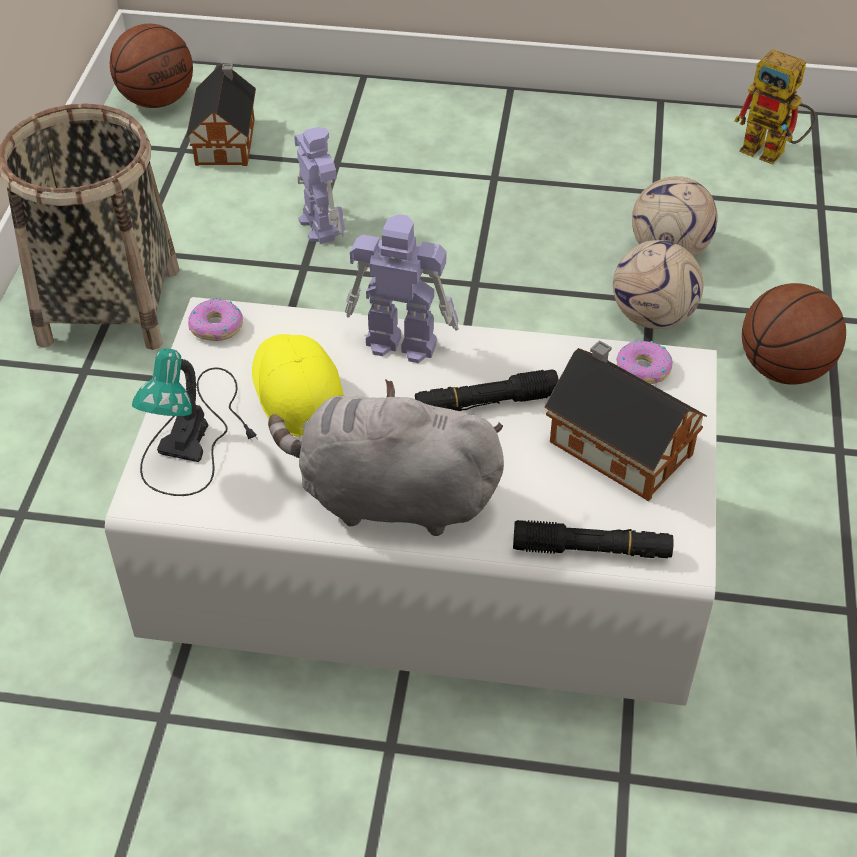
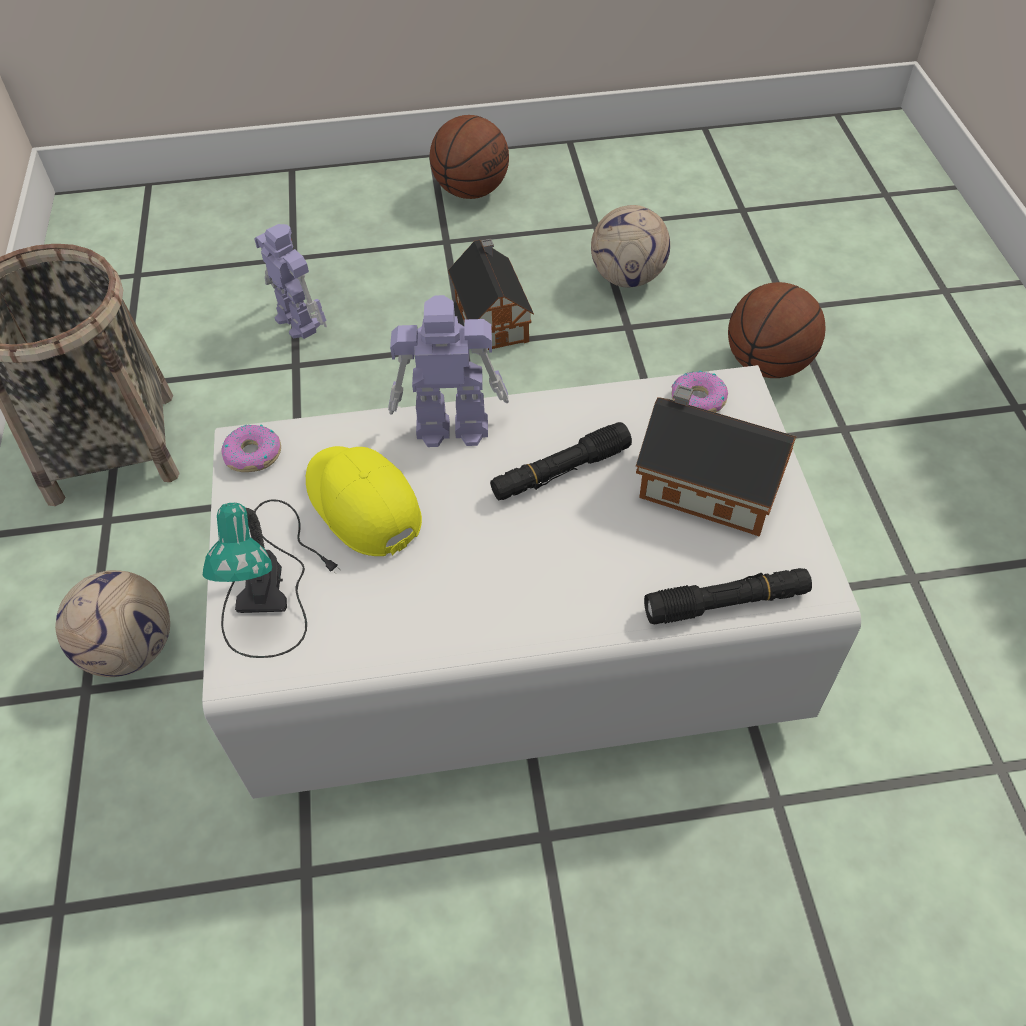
camera: 15 degrees left, 5 degrees up
(157, 100) = (97, 230): basketball -> basketball (471, 190)
(226, 139) = (178, 256): toy house -> toy house (491, 317)
(390, 498) = (503, 599): grey plush toy -> none
(653, 317) = (636, 342): football -> football (131, 650)
(772, 152) = (683, 169): toy robot -> none

